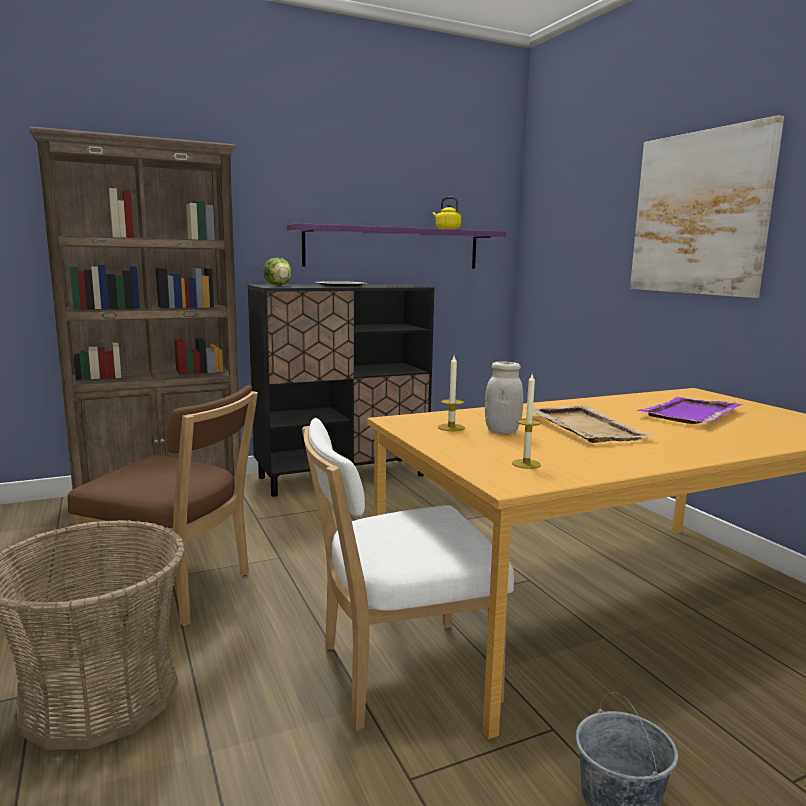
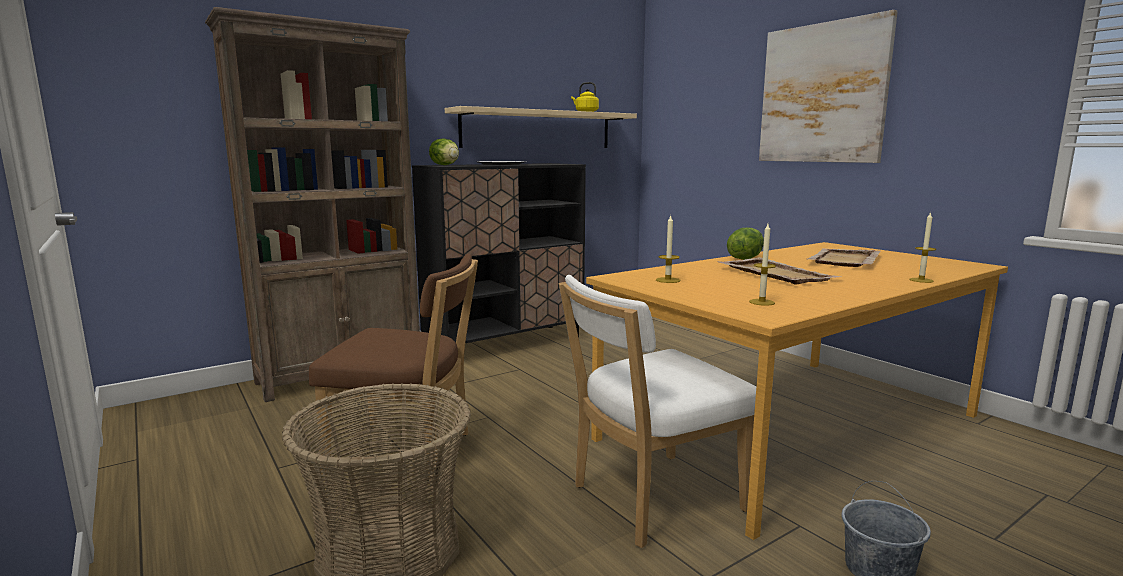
camera: 10 degrees left, 0 degrees up
(393, 248) = (538, 129): purple shelf -> beige shelf
(502, 431) = (713, 280): white jar -> none
(572, 404) = (744, 258): none -> lettuce
(689, 414) = (844, 260): purple tray -> beige tray
(758, 447) = (921, 280): none -> candle

